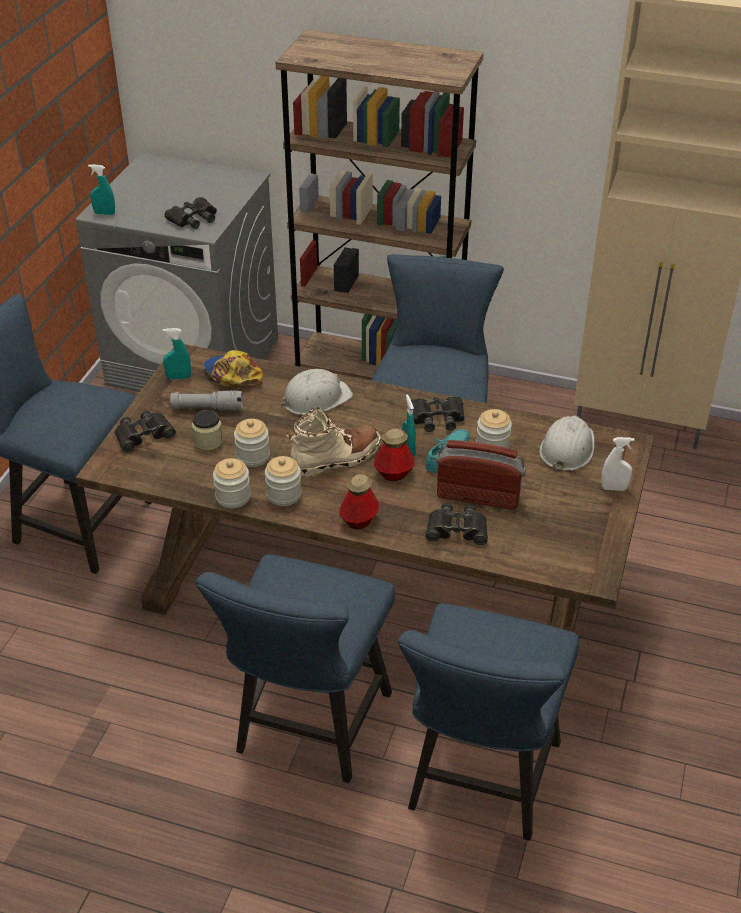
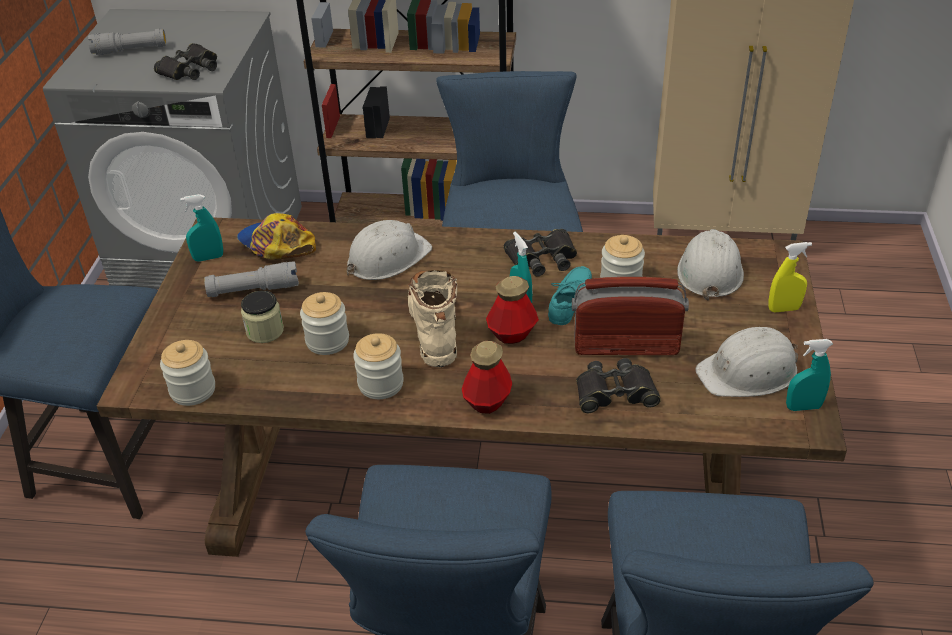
camera: 10 degrees left, 0 degrees up
(104, 213) = (78, 77): turquoise spray bottle -> turquoise spray bottle (803, 407)
(144, 435) = (178, 336): black binoculars -> none
(149, 194) = (130, 50): none -> grey flashlight
(233, 497) = (315, 398): jar -> jar (193, 390)
(336, 458) = (434, 327): beige boot -> beige boot turned 60 degrees counterclockwise
(565, 531) = (749, 372): none -> white hard hat
(614, 488) = (784, 309): white spray bottle -> yellow spray bottle

